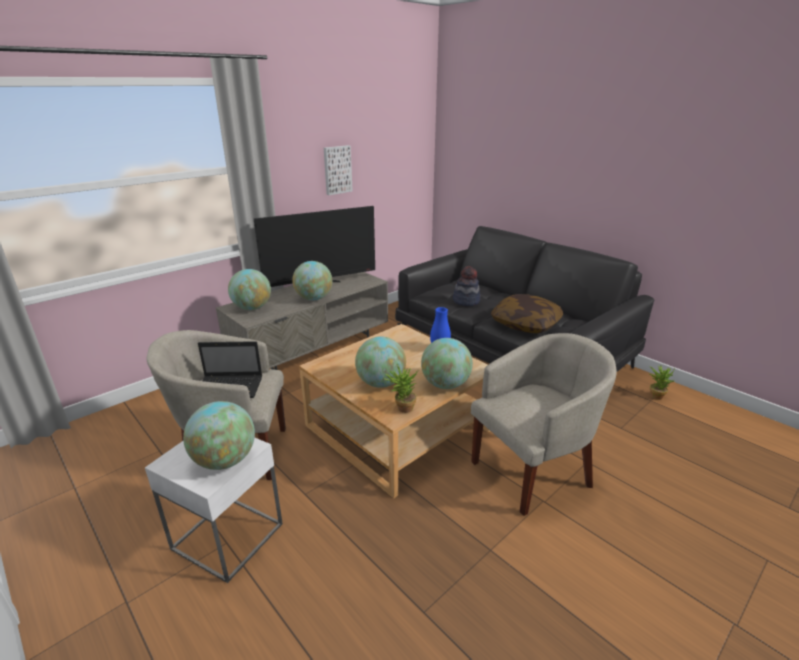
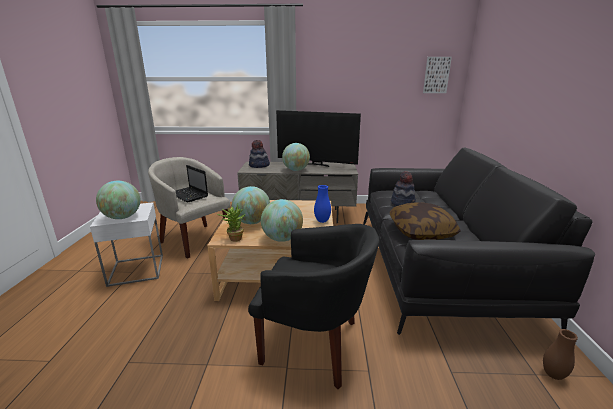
camera: 45 degrees right, 5 degrees down
(252, 308) = (259, 166): globe -> hat
(337, 170) = (357, 88): picture -> picture (436, 75)
(532, 470) = (314, 345): beige armchair -> black armchair
(656, 395) = (553, 375): potted plant -> brown vase

